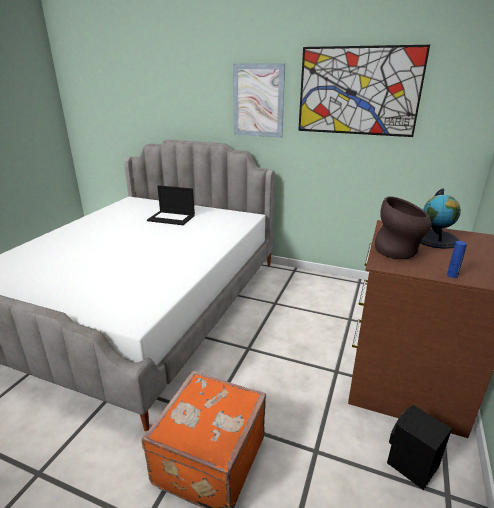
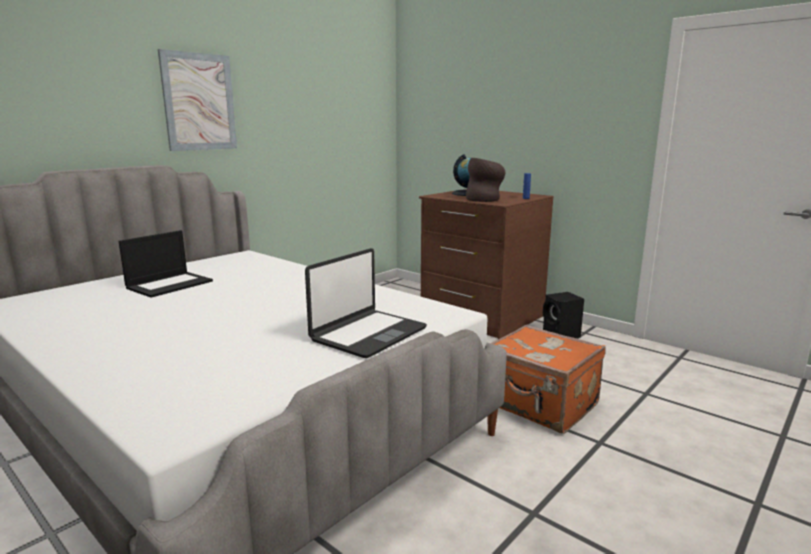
camera: 70 degrees left, 10 degrees down
(87, 294) = (368, 334): none -> laptop
(358, 91) = (303, 92): picture -> none

